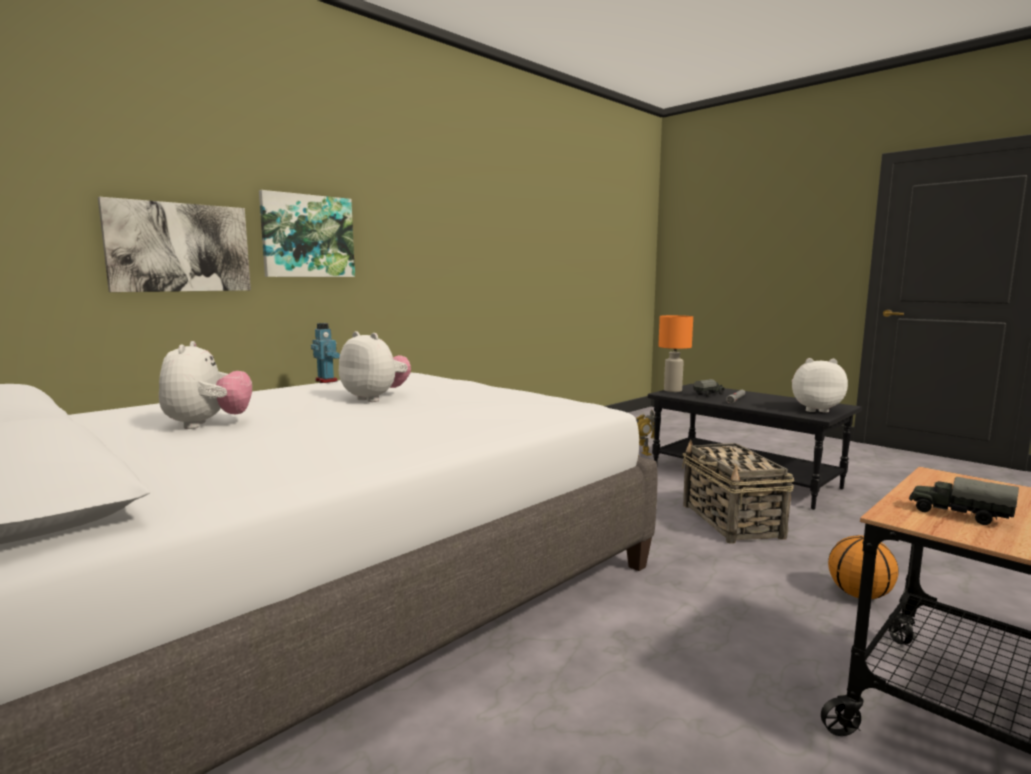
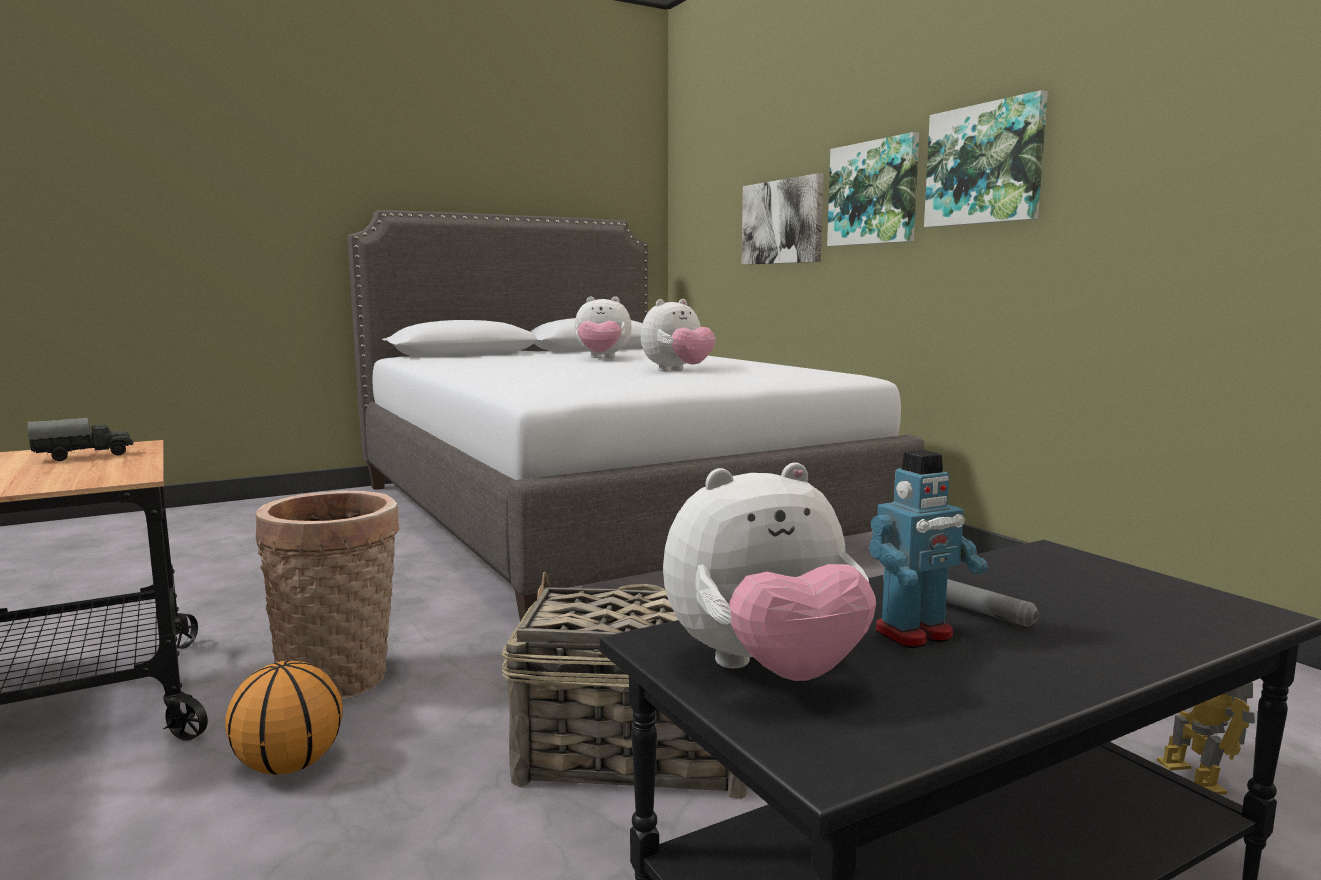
camera: 105 degrees right, 0 degrees up
(327, 381) = (794, 365): toy robot -> toy robot (915, 634)
(399, 232) = (985, 164): none -> picture
(672, 390) = (1105, 566): orange table lamp -> none
(709, 394) = (1044, 593): toy truck -> none
(775, 615) = (340, 681): none -> basket
(814, 409) = (765, 670): plush toy -> plush toy turned 45 degrees clockwise

